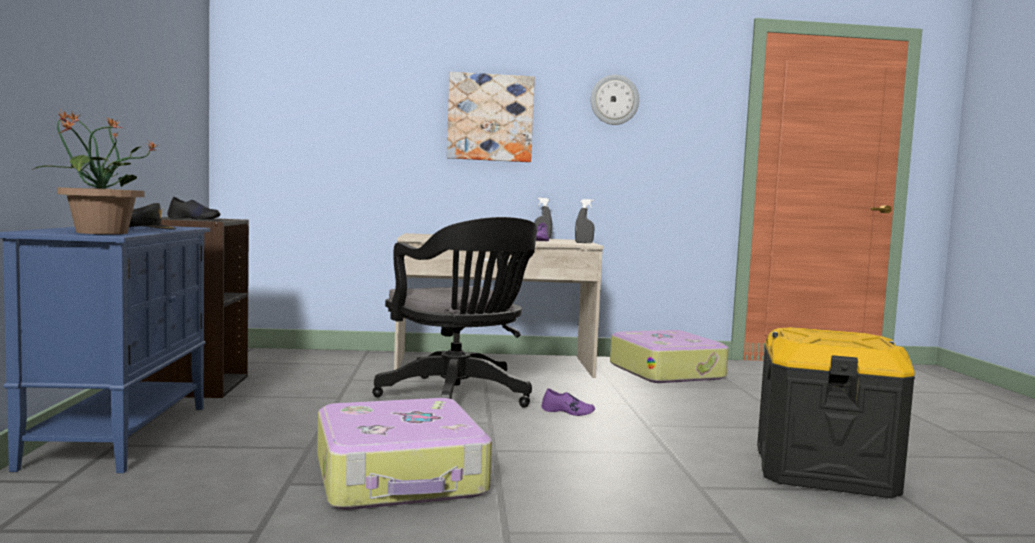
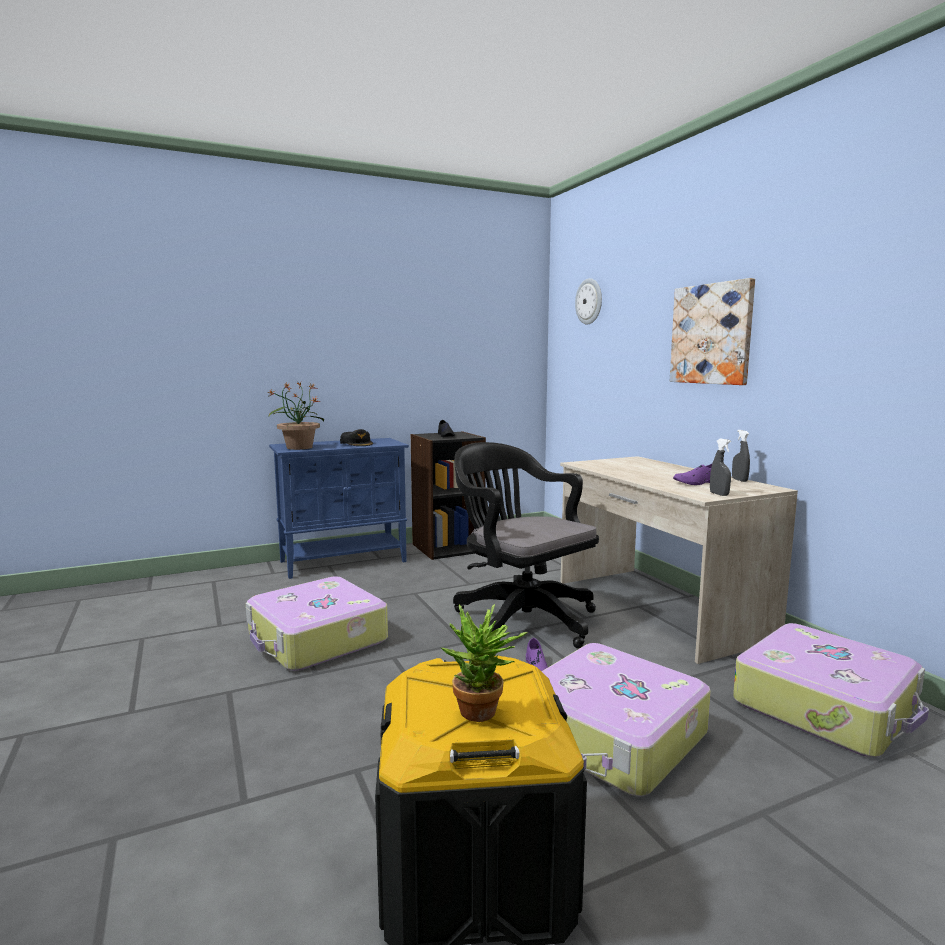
camera: 70 degrees right, 5 degrees up
(459, 398) = (520, 618): black office chair -> black office chair turned 105 degrees clockwise
(614, 100) = (854, 291): wall clock -> wall clock (589, 301)
(680, 414) = (611, 736): none -> suitcase
(860, 338) = (482, 715): none -> potted plant

